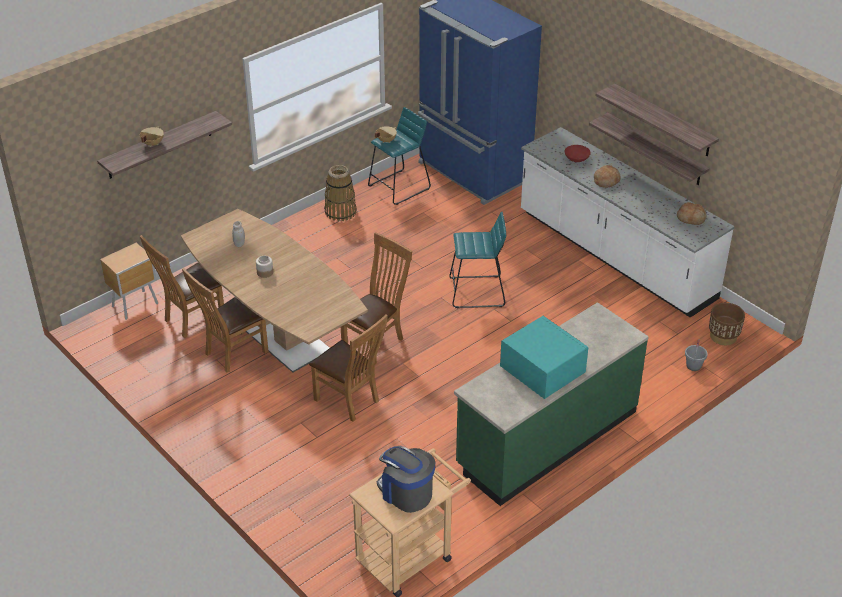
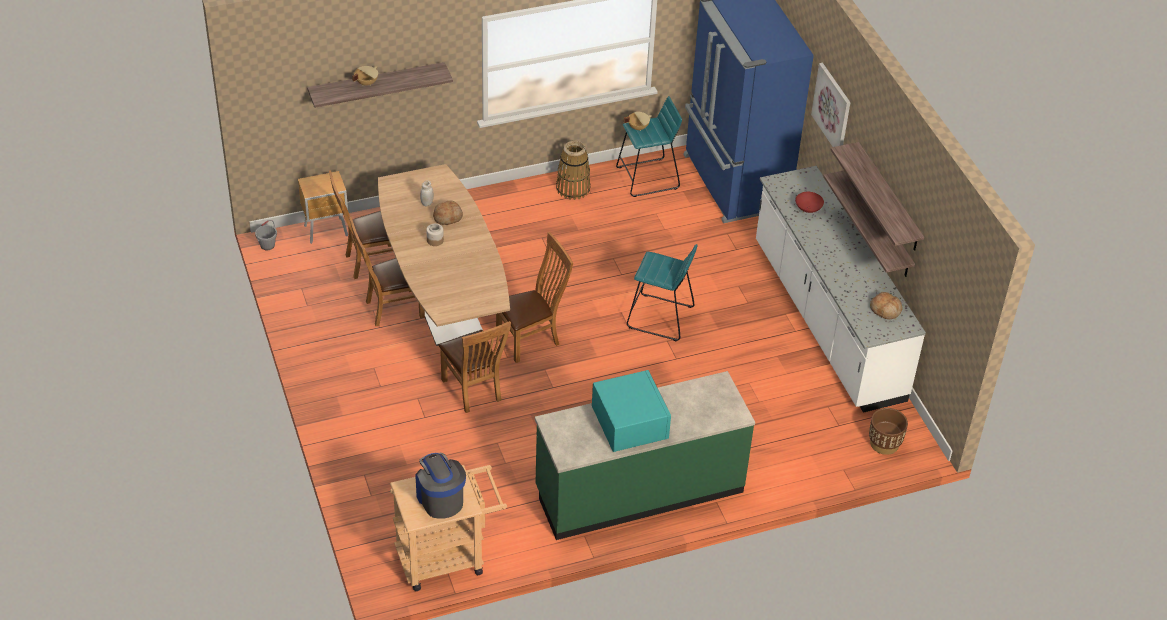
camera: 20 degrees right, 5 degrees up
(574, 65) = (832, 108): none -> picture
(606, 181) = (824, 241): bread -> bread (448, 217)
(693, 366) = (832, 464): grey bucket -> grey bucket (267, 245)

